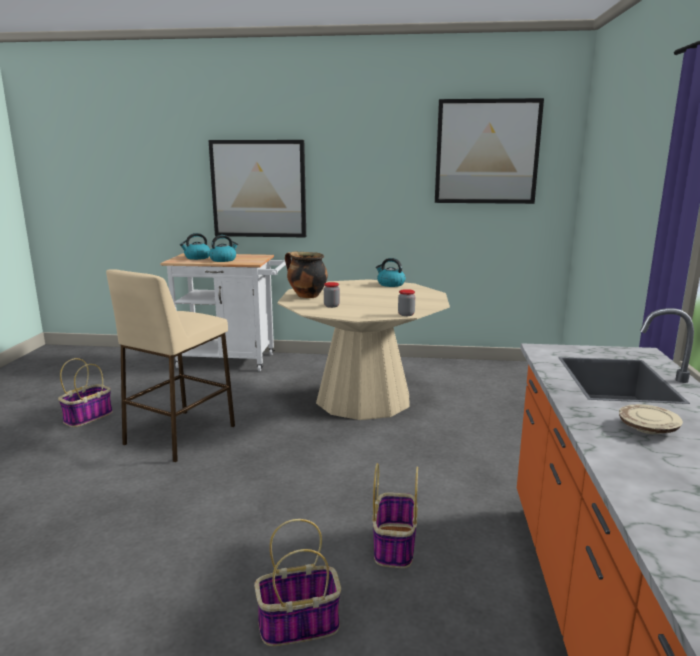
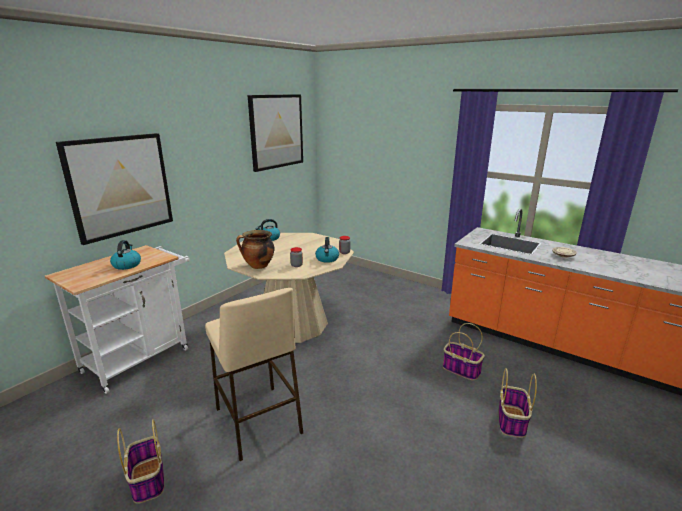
camera: 60 degrees left, 5 degrees up
(197, 258) = (89, 273): kettle -> kettle (327, 259)

